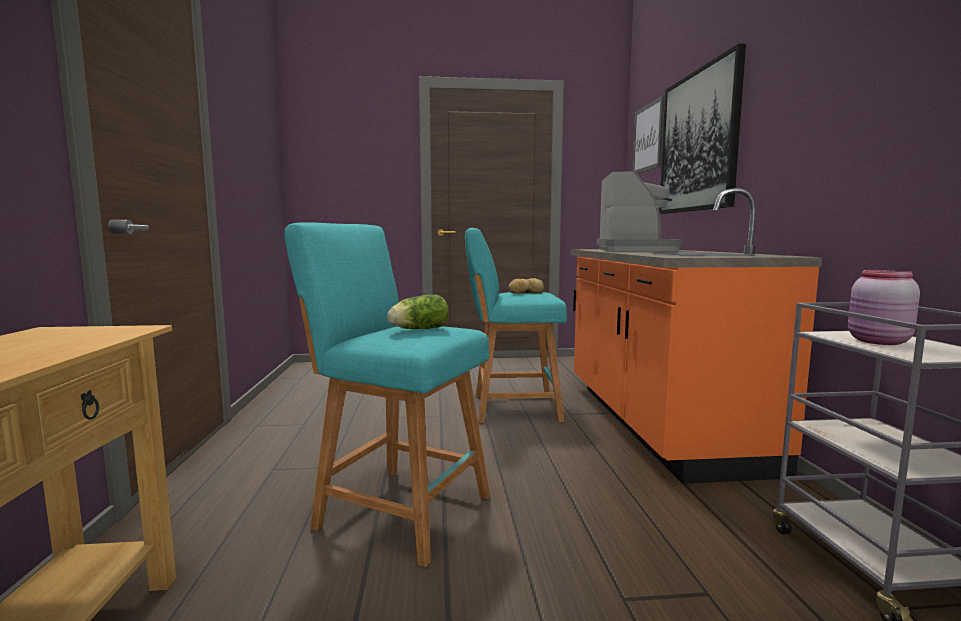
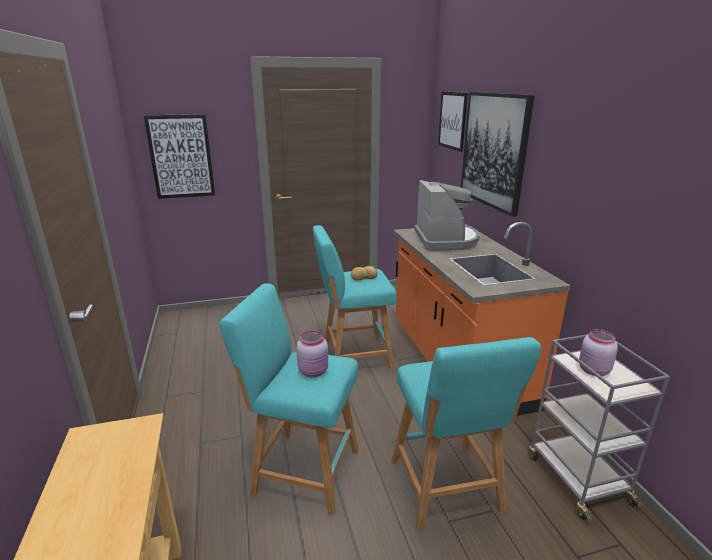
camera: 10 degrees left, 15 degrees up
(336, 180) = (181, 157): none -> picture
(417, 329) = (314, 371): lettuce -> pink jar
(625, 556) = (447, 489): none -> turquoise stool

